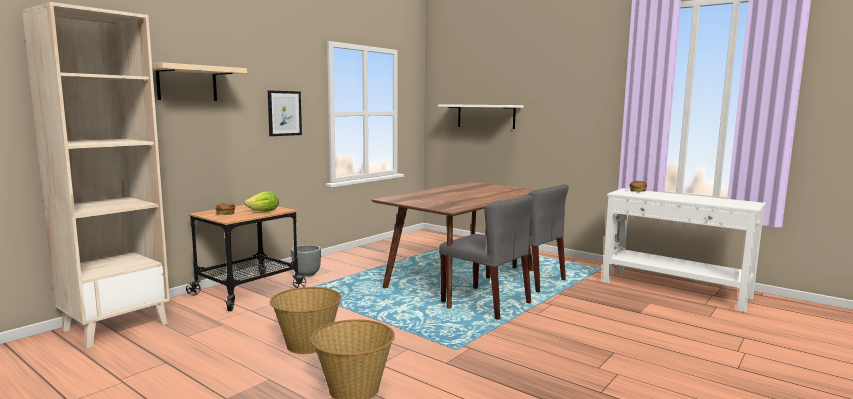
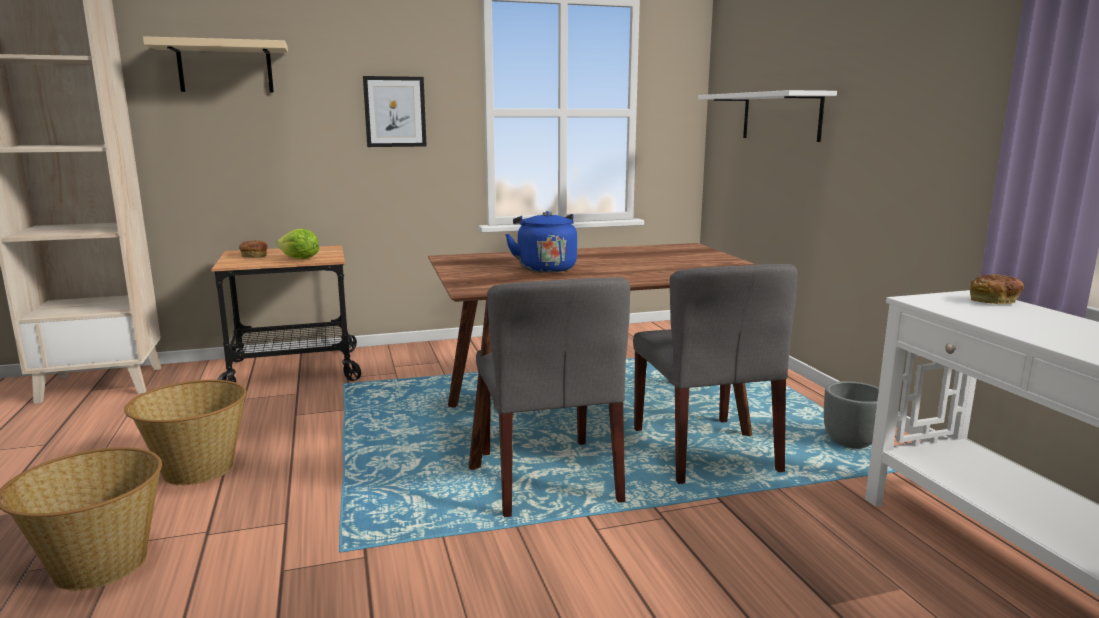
camera: 35 degrees right, 5 degrees up
(306, 274) = (400, 361): grey planter -> grey planter (851, 442)
(449, 198) = (545, 268): none -> blue kettle

